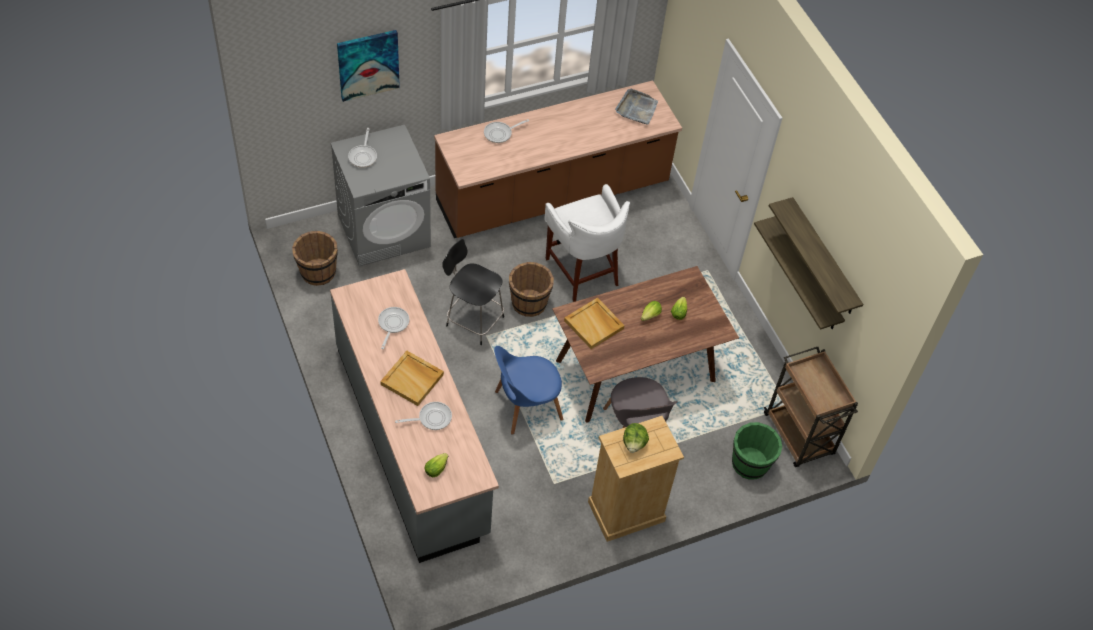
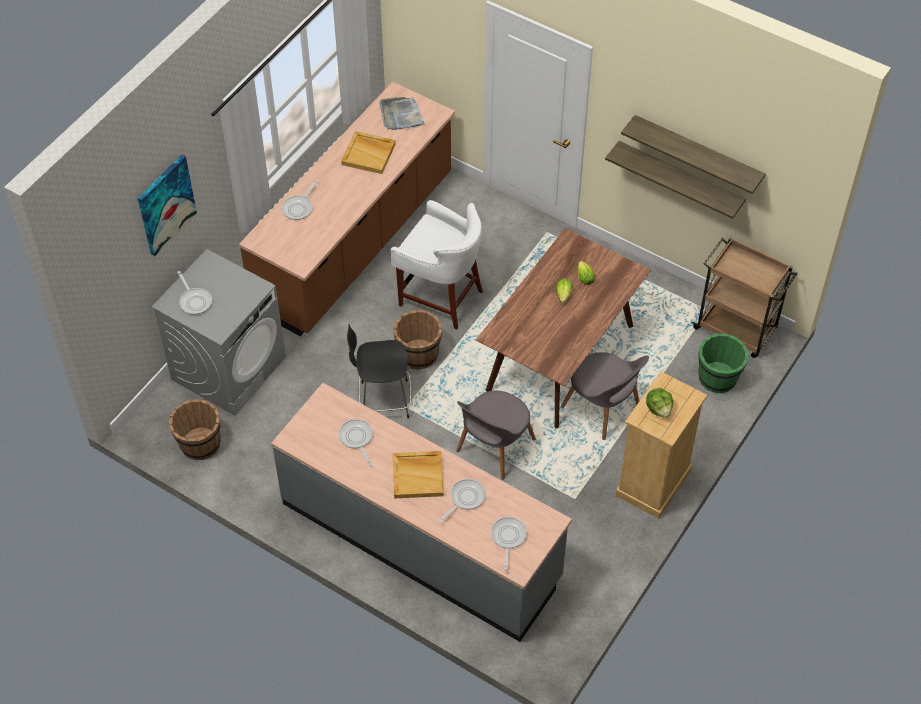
camera: 30 degrees left, 0 degrees up
(437, 468) = (508, 538): lettuce -> frying pan
(525, 406) = (494, 448): blue chair -> grey chair
(594, 324) = (524, 332): beige tray -> beige tray (369, 154)

